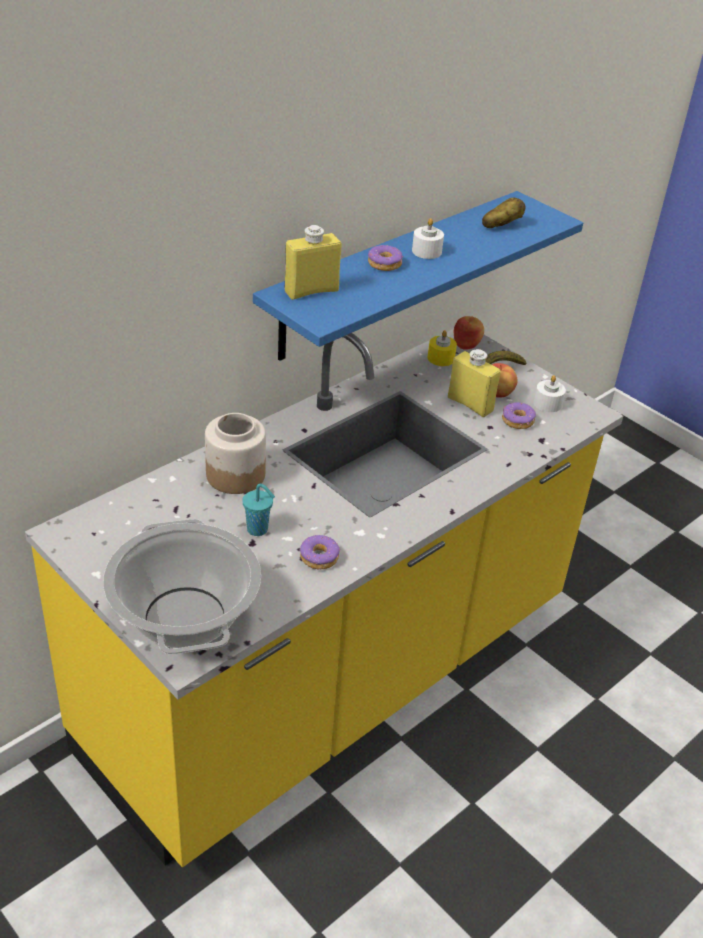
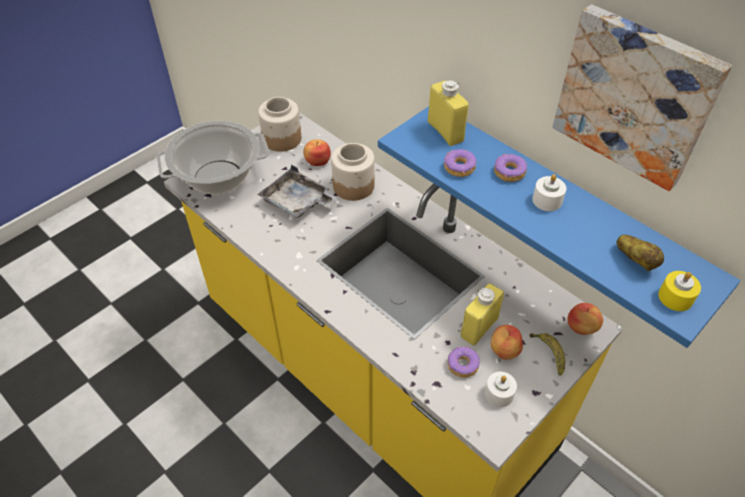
camera: 90 degrees right, 10 degrees up
(109, 543) = (281, 139): none -> jar
(173, 506) = (317, 161): none -> apple
(258, 530) = (297, 202): turquoise cup -> grey tray
(319, 557) = (271, 234): donut -> donut (459, 168)
(436, 106) = (636, 96): none -> picture
(441, 358) = (548, 306): yellow candle -> yellow candle (675, 297)

